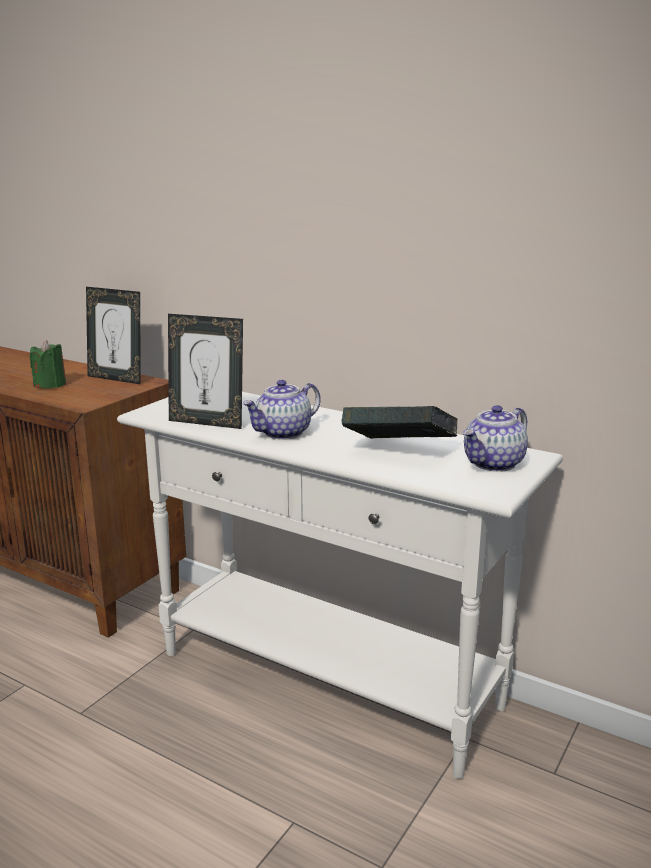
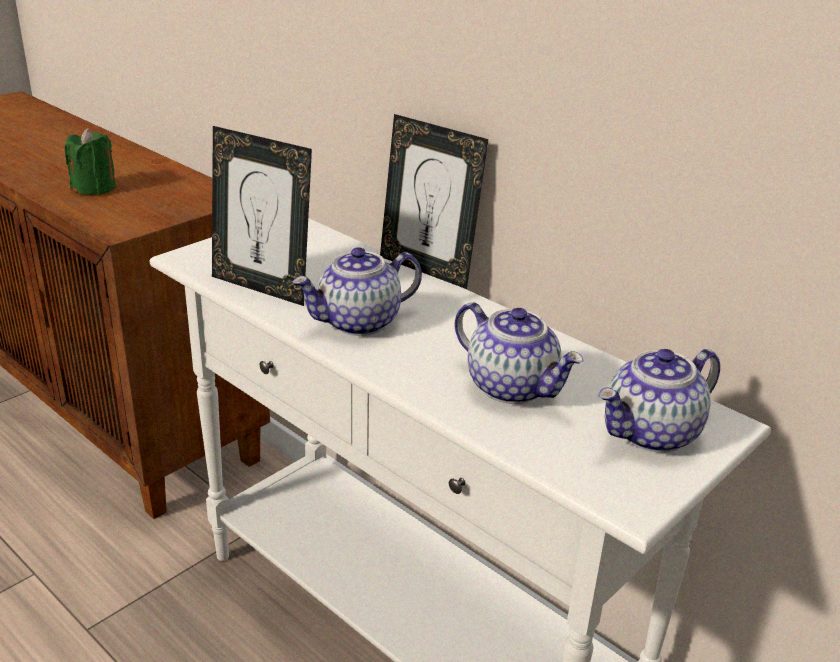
camera: 10 degrees right, 10 degrees up
(117, 378) = (184, 186): picture frame -> picture frame (427, 269)
(399, 452) = (512, 387): book -> teapot

